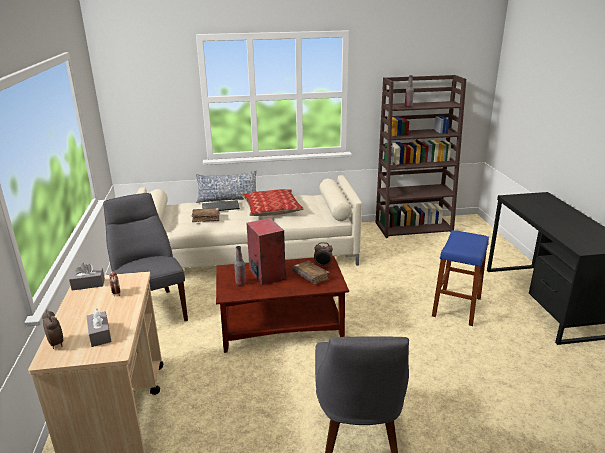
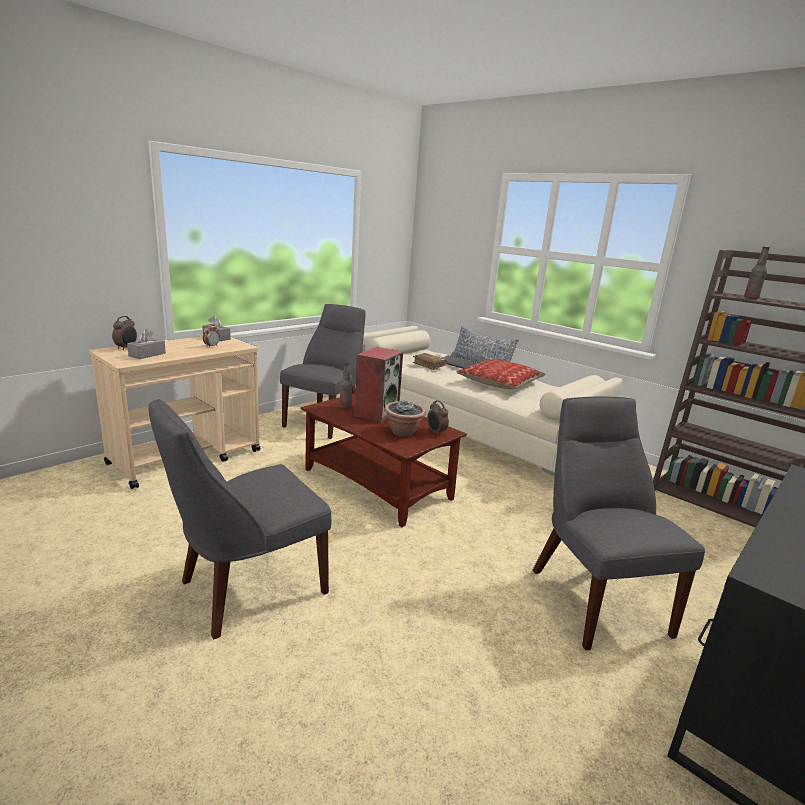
camera: 50 degrees right, 5 degrees down
(310, 276) = (403, 432): brown book -> potted plant
(456, 307) = (594, 597): blue stool -> grey chair

